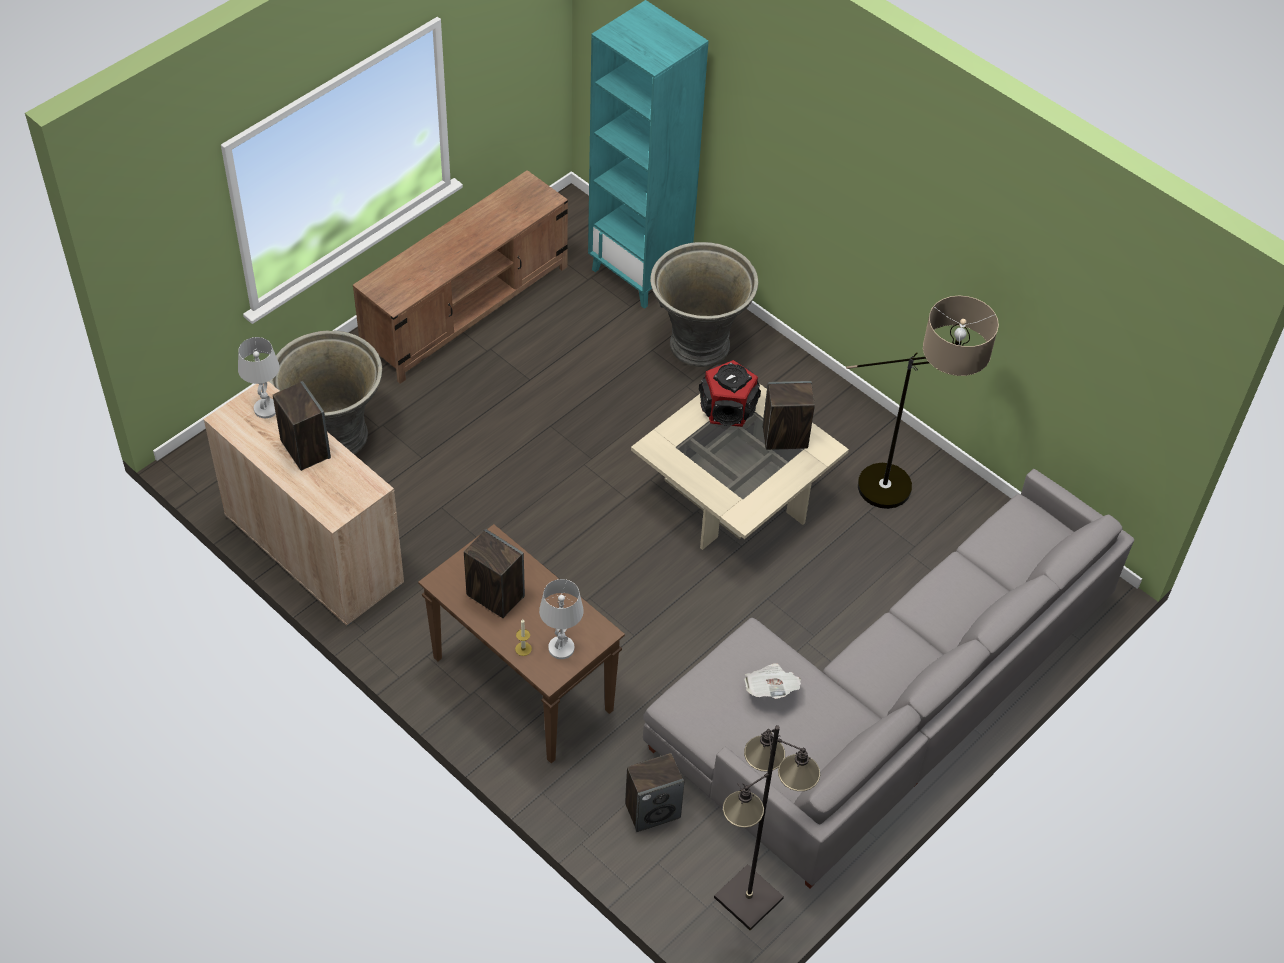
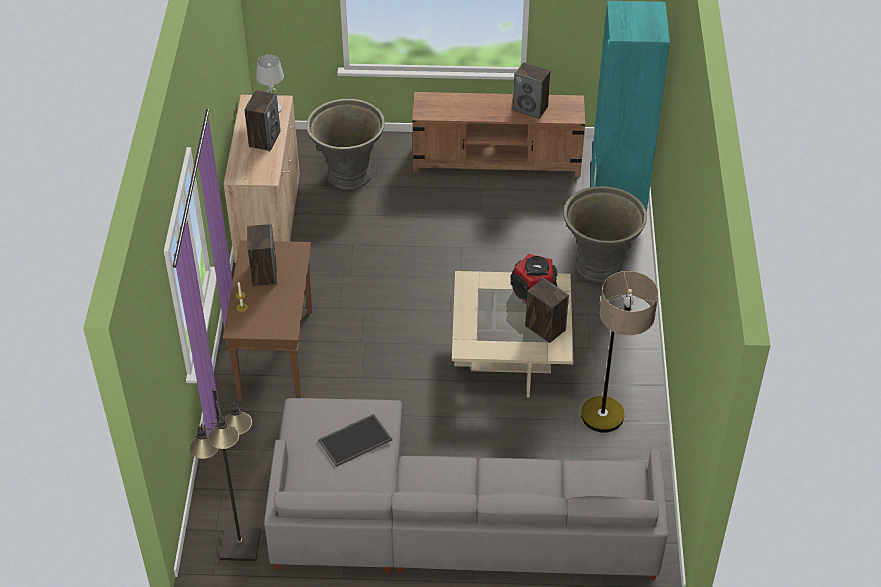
camera: 50 degrees right, 5 degrees down
(561, 648) = (259, 321): white table lamp -> none
(653, 810) = (254, 464): speaker -> speaker (530, 108)
(771, 689) = (355, 439): newspaper -> tray

